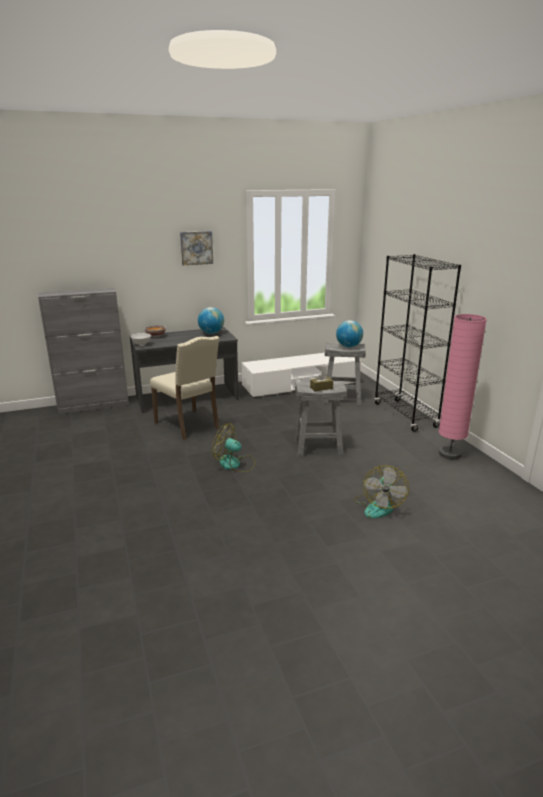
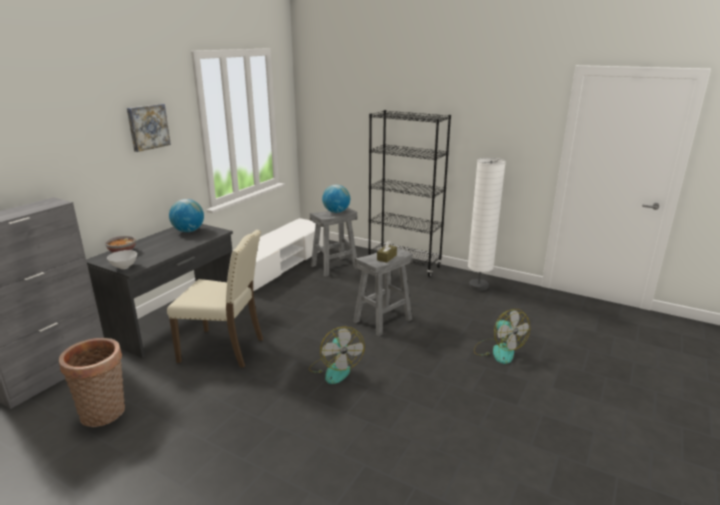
camera: 40 degrees left, 0 degrees up
(88, 434) = (104, 414): none -> basket
(235, 464) = (335, 369): fan -> fan turned 90 degrees counterclockwise
(450, 454) = (478, 286): pink floor lamp -> white floor lamp

